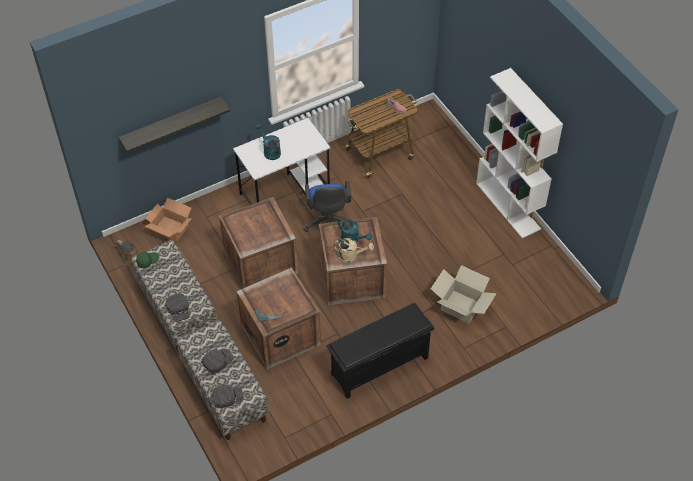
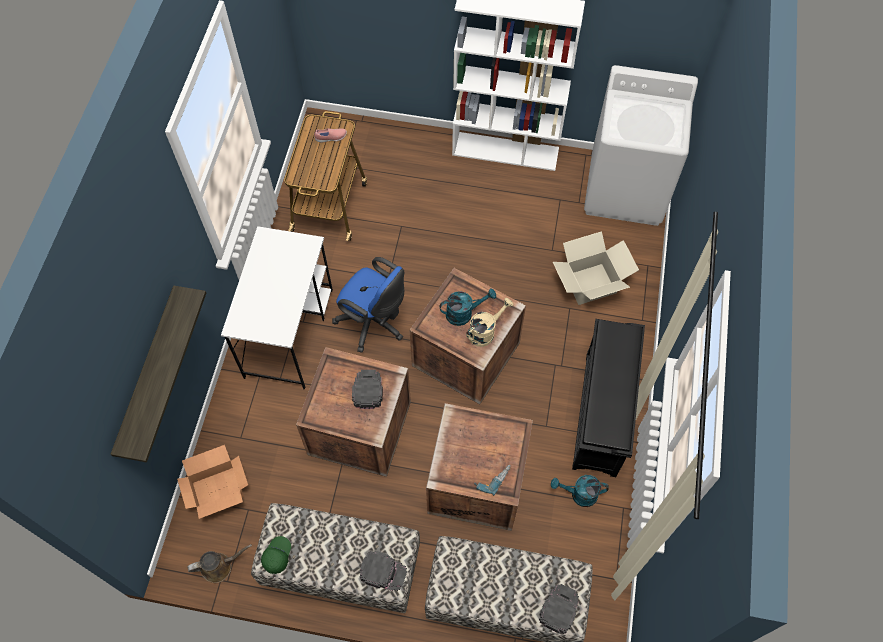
camera: 50 degrees left, 10 degrees up
(217, 361) = (498, 582): black cap -> black cap (367, 390)
(270, 151) = (266, 300): turquoise watering can -> turquoise watering can (579, 494)
(549, 282) = (626, 189): none -> white washing machine

